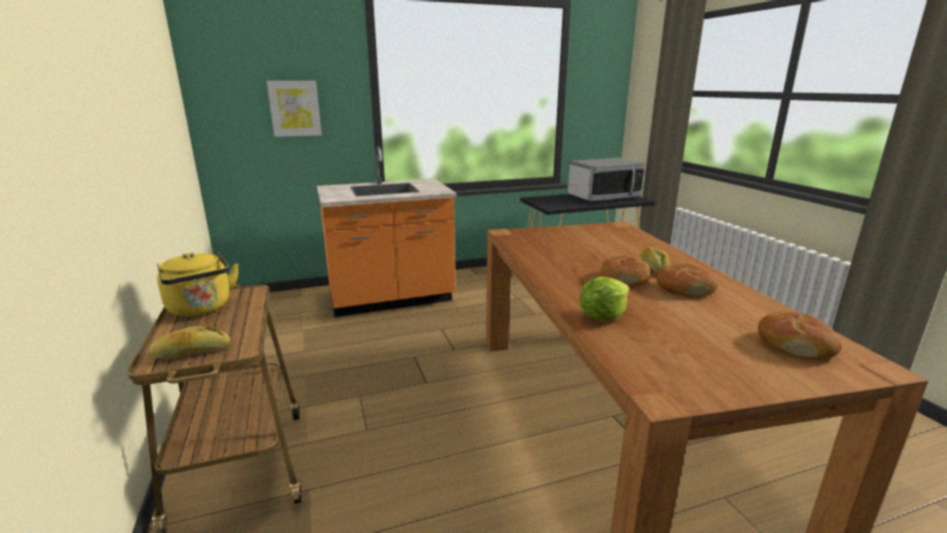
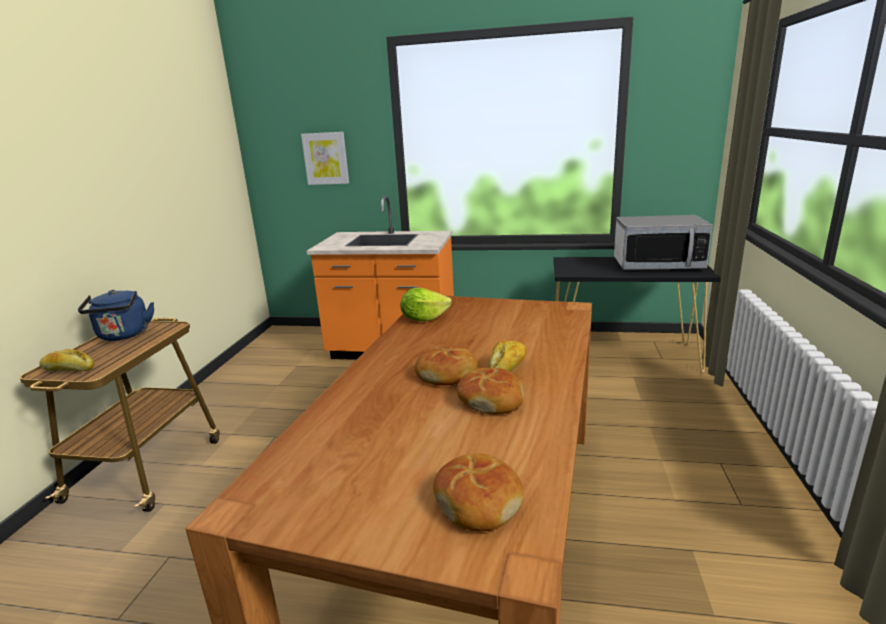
camera: 30 degrees right, 0 degrees up
(201, 309) = (123, 335): yellow kettle -> blue kettle
(603, 316) = (349, 411): lettuce -> lettuce (424, 319)

